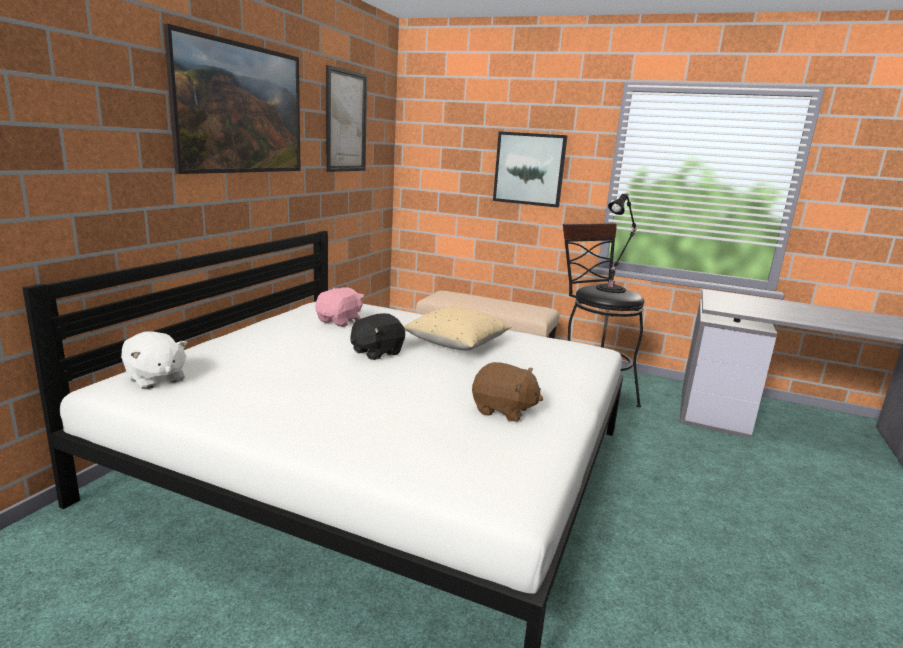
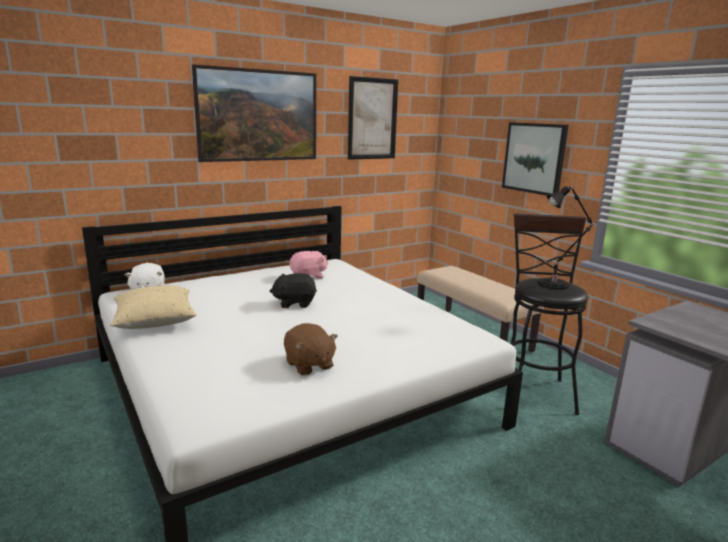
camera: 35 degrees right, 0 degrees up
(456, 344) = (366, 309): beige pillow -> beige pillow (155, 322)

